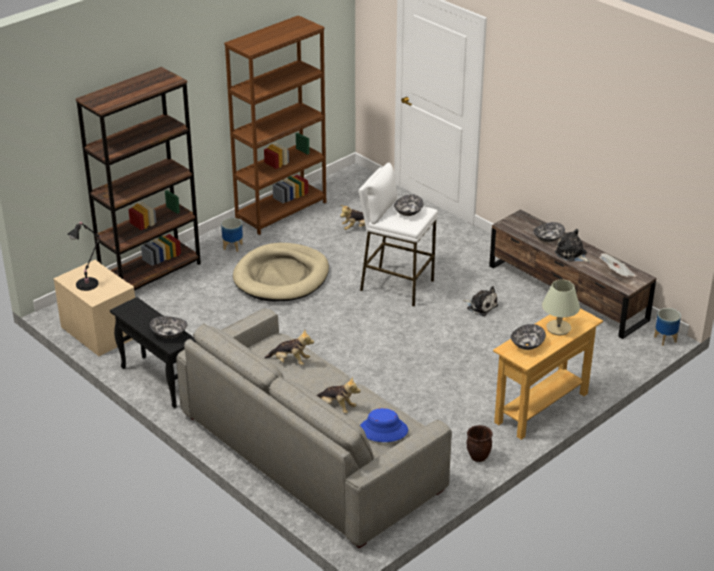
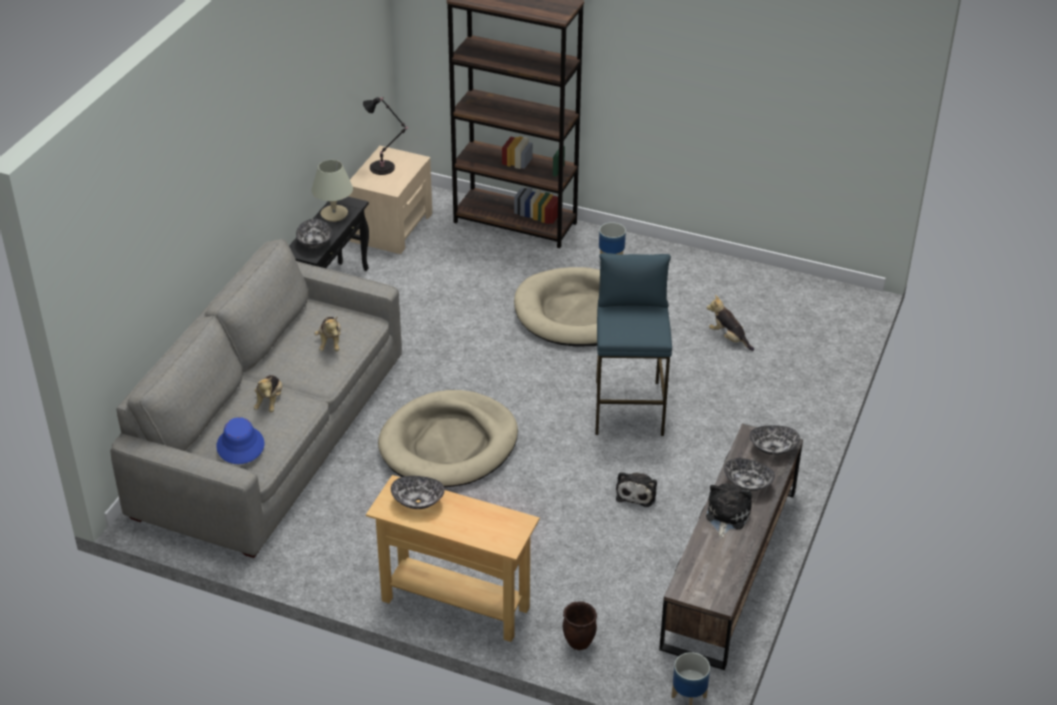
camera: 65 degrees right, 5 degrees up
(281, 211) = (715, 269): brown bookcase -> none
(380, 369) = (449, 444): none -> beige dog bed
(396, 285) = (629, 407): white stool -> blue stool
(408, 212) = (638, 324): bowl -> bowl (773, 449)
(478, 457) = (329, 571): brown planter -> brown planter (579, 642)
(558, 328) = (472, 521): beige table lamp -> beige table lamp (334, 214)
(616, 274) = (709, 572): newspaper -> none

